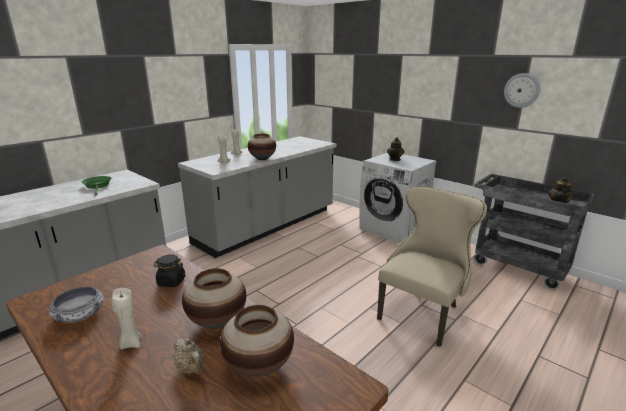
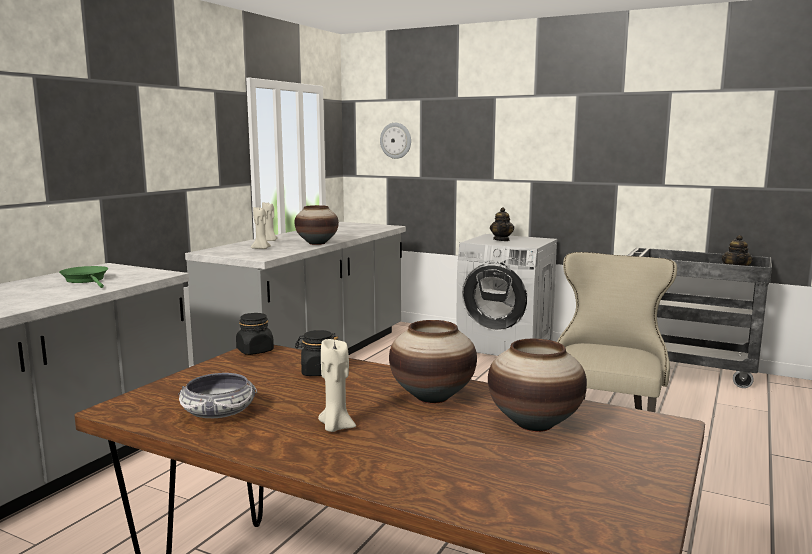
camera: 15 degrees left, 10 degrees down
(154, 254) = (255, 351): none -> black jar
(191, 369) = (450, 436): beige teapot -> none
(522, 90) = (664, 135): wall clock -> wall clock (396, 140)

